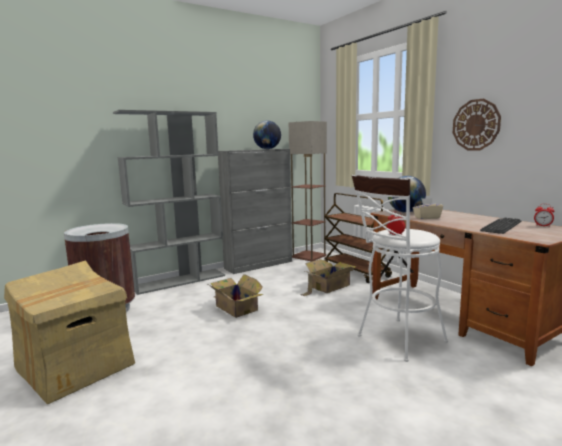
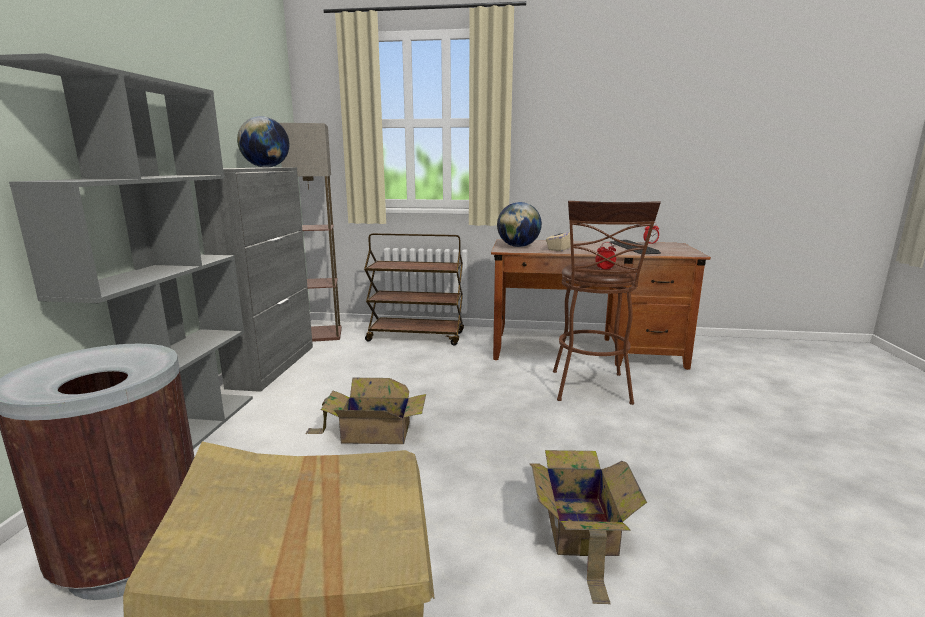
camera: 50 degrees left, 5 degrees up
(328, 286) = (425, 363): cardboard box -> cardboard box (579, 528)
(396, 340) = (592, 390): white stool -> brown stool
(476, 125) = (557, 143): wall clock -> none

